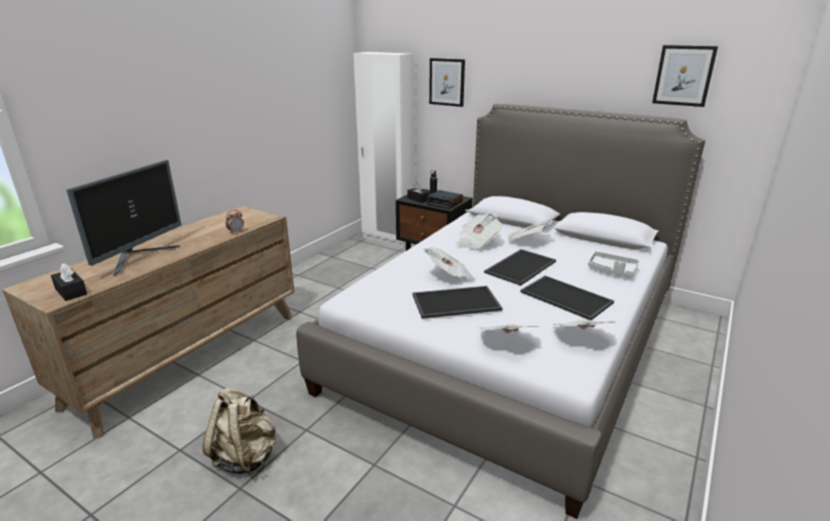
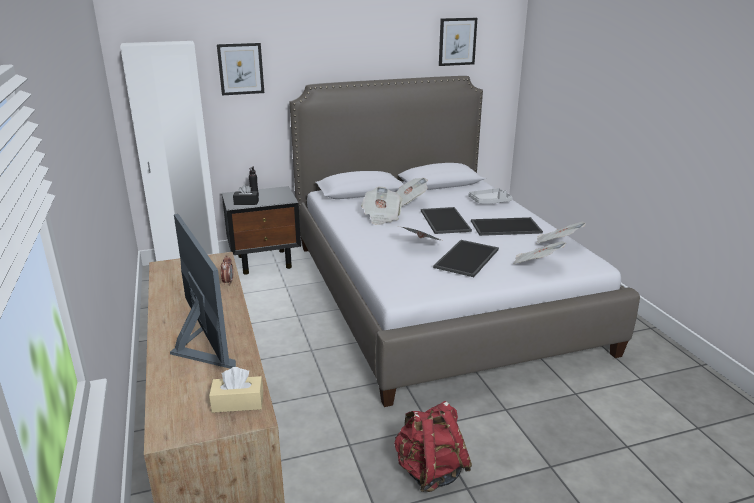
camera: 50 degrees left, 0 degrees up
(71, 291) = (238, 402): black tissue box -> beige tissue box
(245, 456) = (430, 472): beige backpack -> red backpack
(445, 203) = (279, 198): alarm clock -> none

